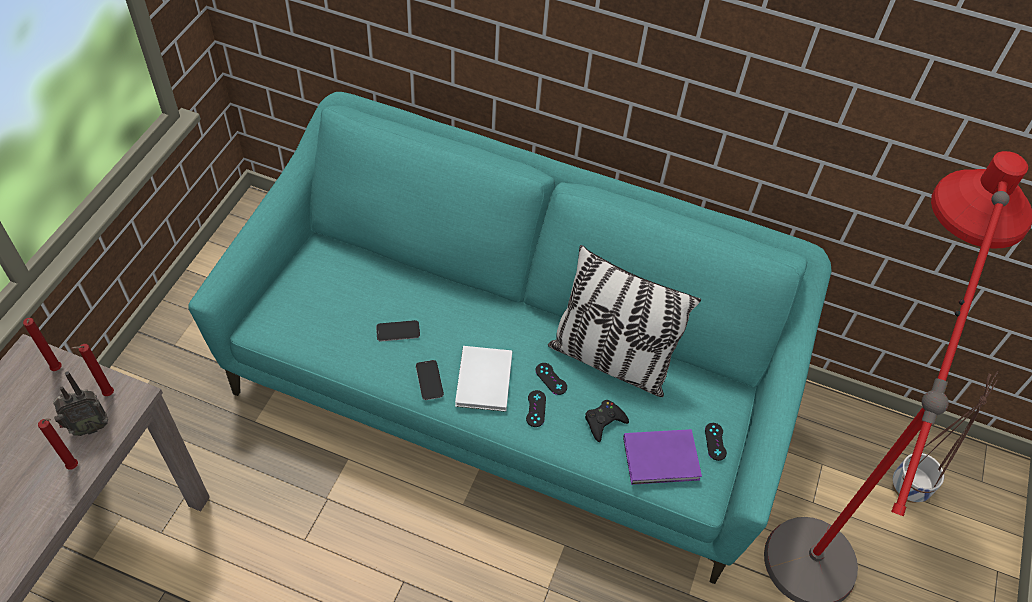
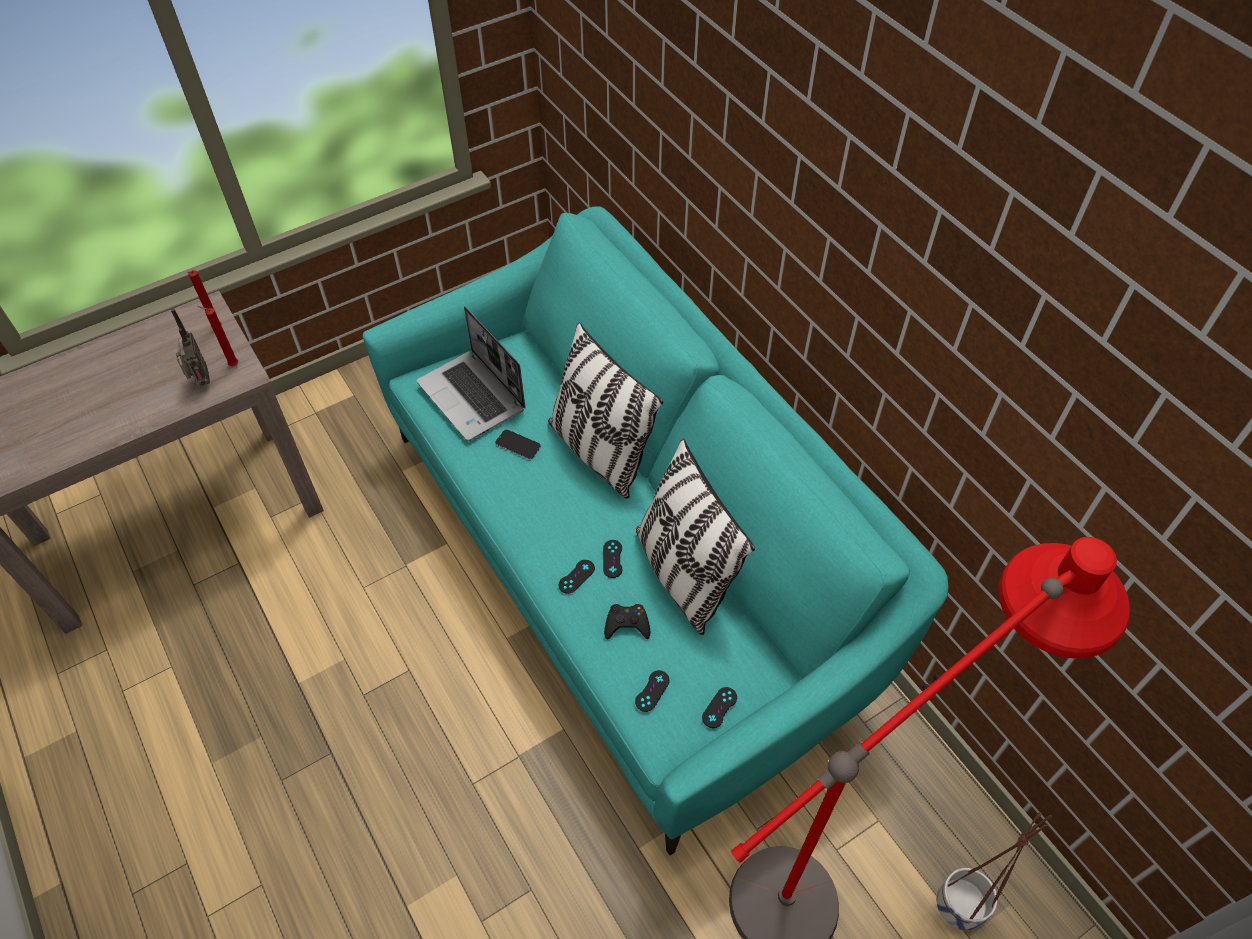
camera: 40 degrees right, 0 degrees up
(75, 466) = (169, 406): red candle -> none
(88, 427) = (201, 382): radio -> radio turned 120 degrees counterclockwise
(324, 312) = (473, 397): none -> laptop
(429, 380) = (508, 500): phone -> none
(468, 301) = (599, 452): none -> pillow
(482, 382) = (551, 527): white book -> none
(663, 459) = (652, 691): purple book -> black game controller

